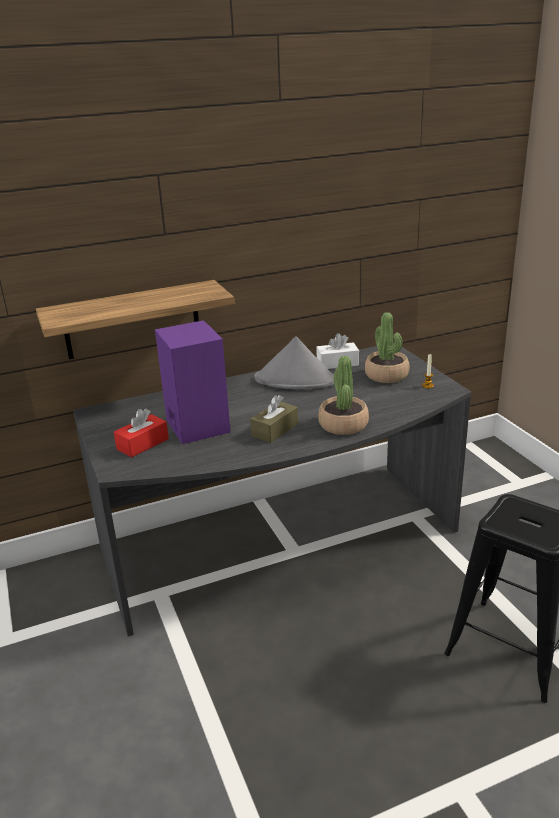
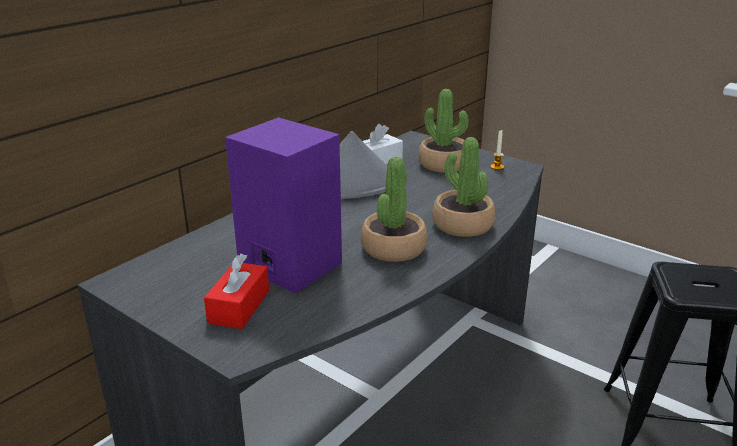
camera: 30 degrees left, 0 degrees up
(132, 320) = (147, 135): shelf -> none
(275, 430) = (393, 248): brown tissue box -> potted plant

